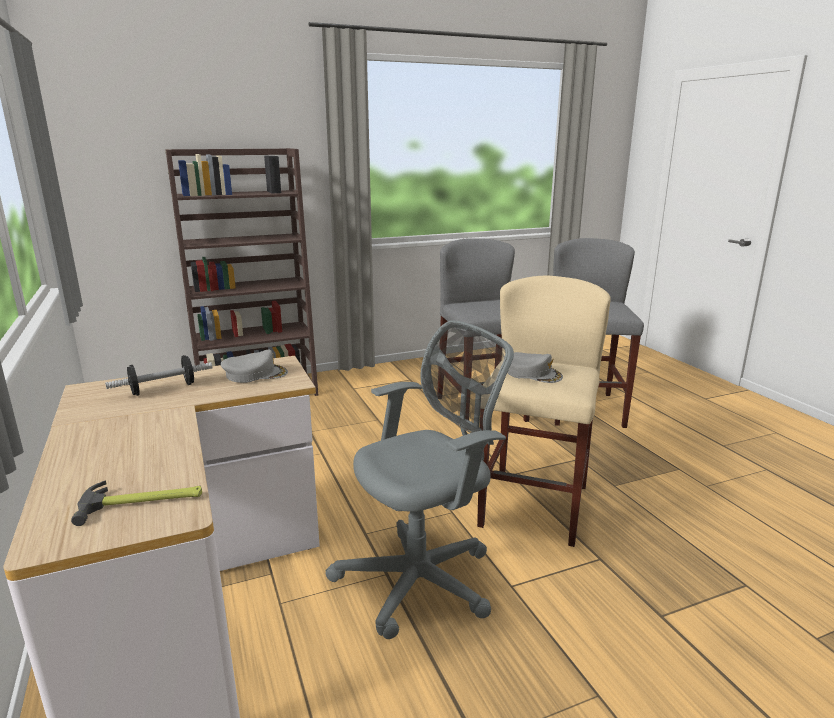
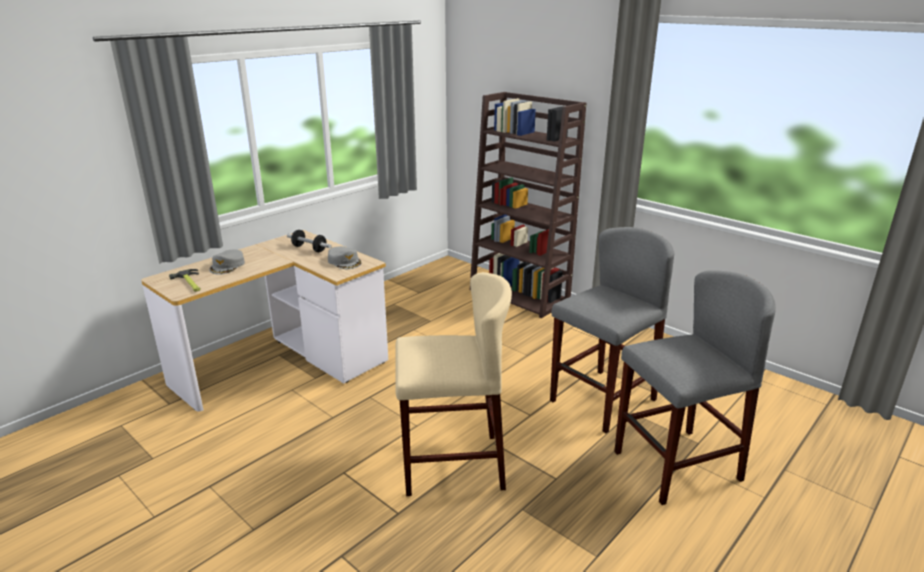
camera: 65 degrees right, 5 degrees up
(423, 579) = (334, 433): grey office chair -> none
(532, 373) = (434, 348): grey cap -> grey cap (227, 266)

